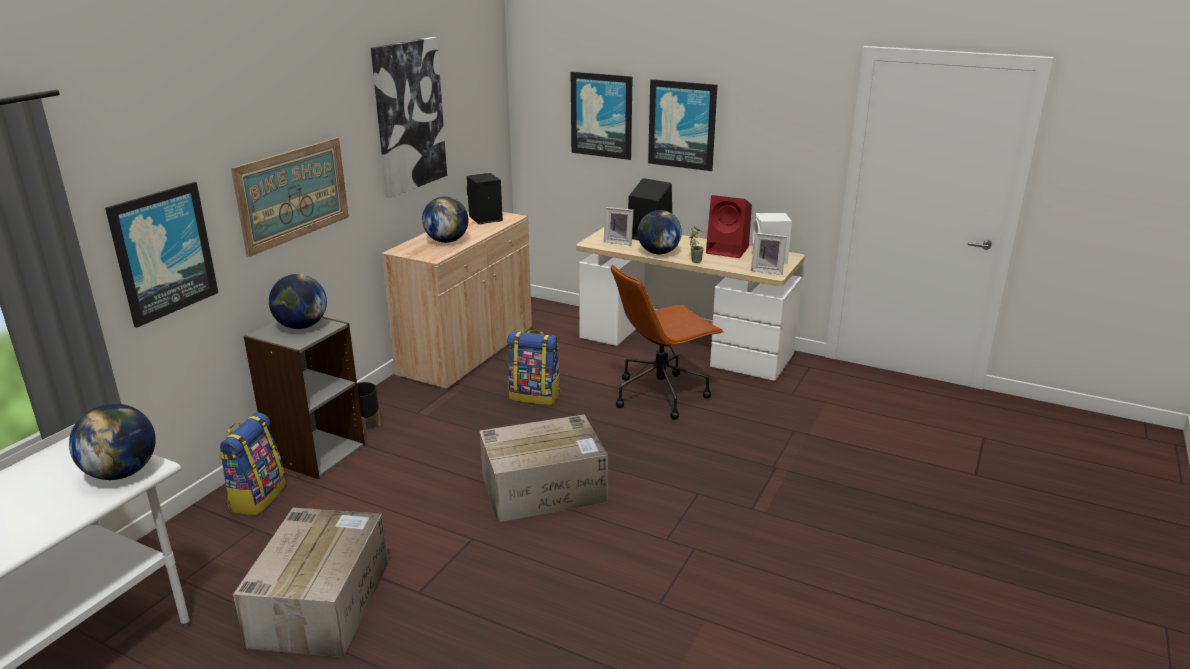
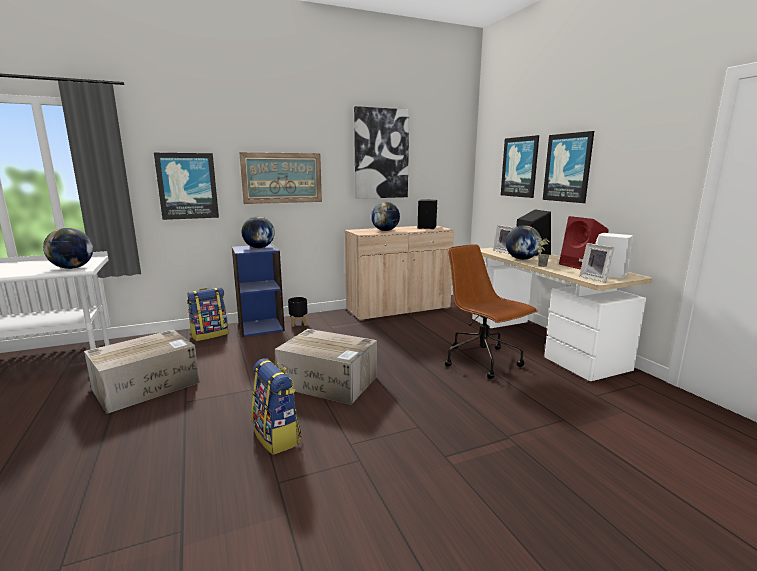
camera: 40 degrees right, 10 degrees down
(316, 453) = (261, 327): grey bookcase -> blue bookcase
(535, 396) = (401, 337): backpack -> backpack (277, 437)
(661, 394) = (483, 361): brown office chair -> brown office chair turned 45 degrees clockwise

